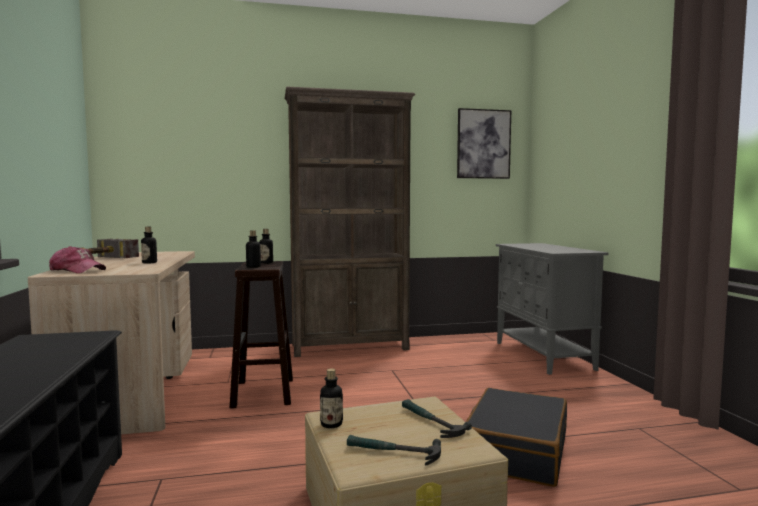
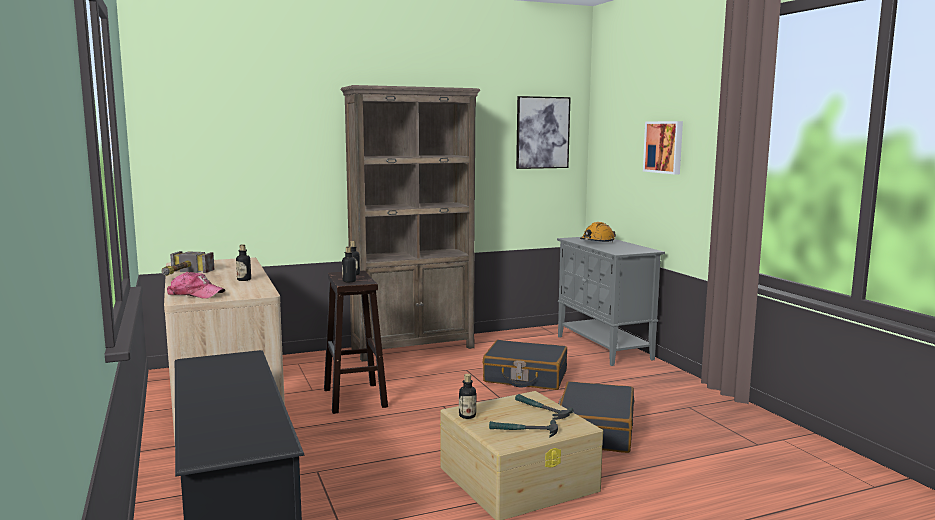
camera: 10 degrees left, 5 degrees up
(451, 381) = (525, 377): none -> black suitcase
(536, 246) = (597, 242): none -> orange hard hat
(606, 141) = (664, 147): none -> picture

